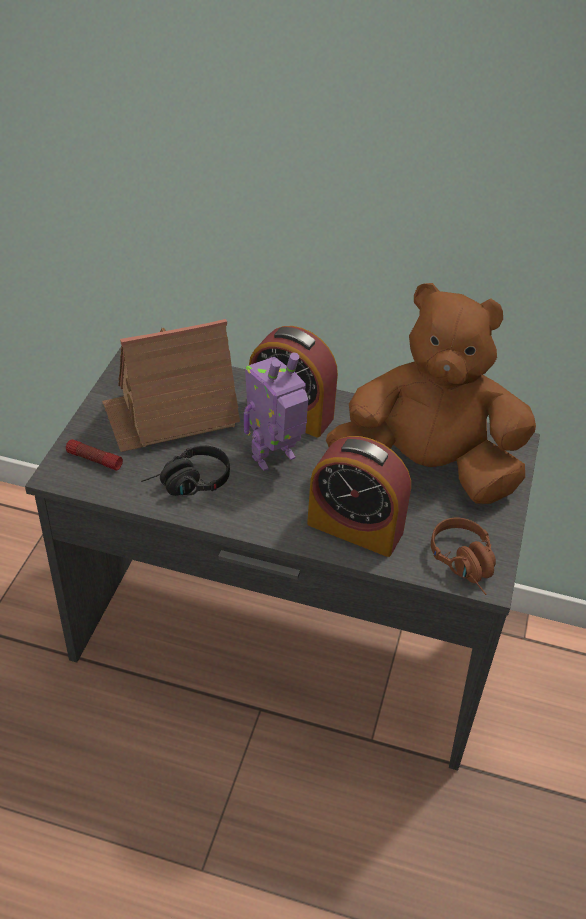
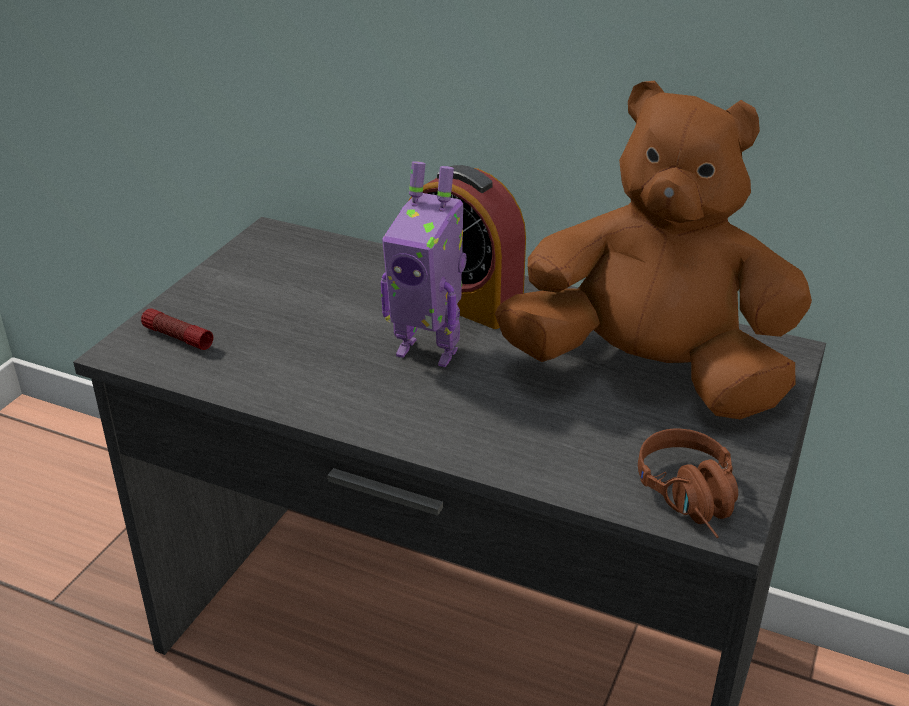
camera: 10 degrees right, 10 degrees down
(171, 414) = (299, 292): toy house -> none
(187, 484) = (296, 373): black headphones -> none
(275, 459) = (428, 350): toy robot -> toy robot turned 135 degrees counterclockwise
(355, 528) = (527, 440): alarm clock -> none

